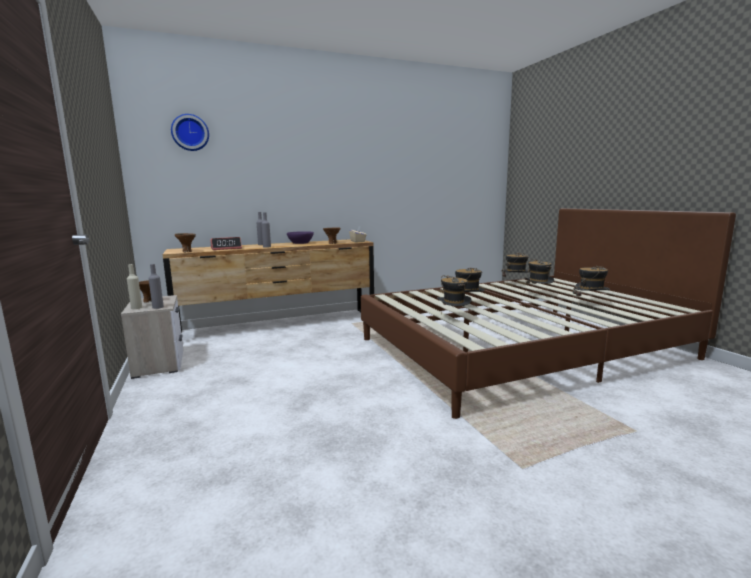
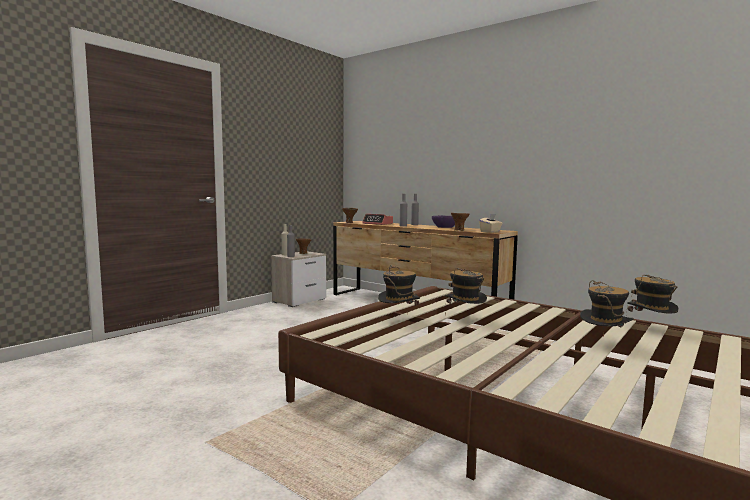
camera: 60 degrees right, 5 degrees down
(190, 133) = (382, 127): wall clock -> none
(589, 304) = (616, 377): hat -> none

